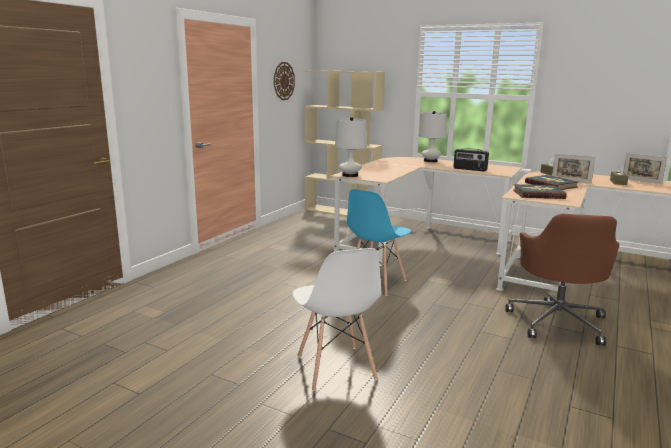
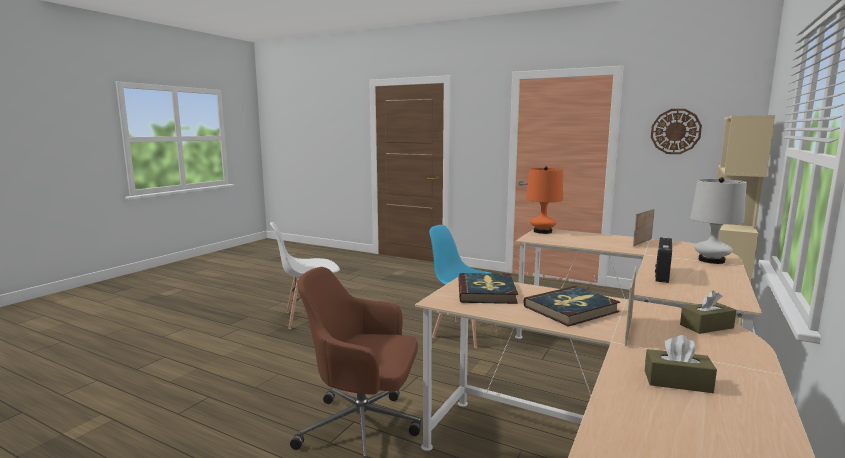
camera: 90 degrees right, 5 degrees down
(350, 175) = (542, 231): white table lamp -> orange table lamp
(641, 181) = (750, 427): picture frame -> picture frame (642, 242)

